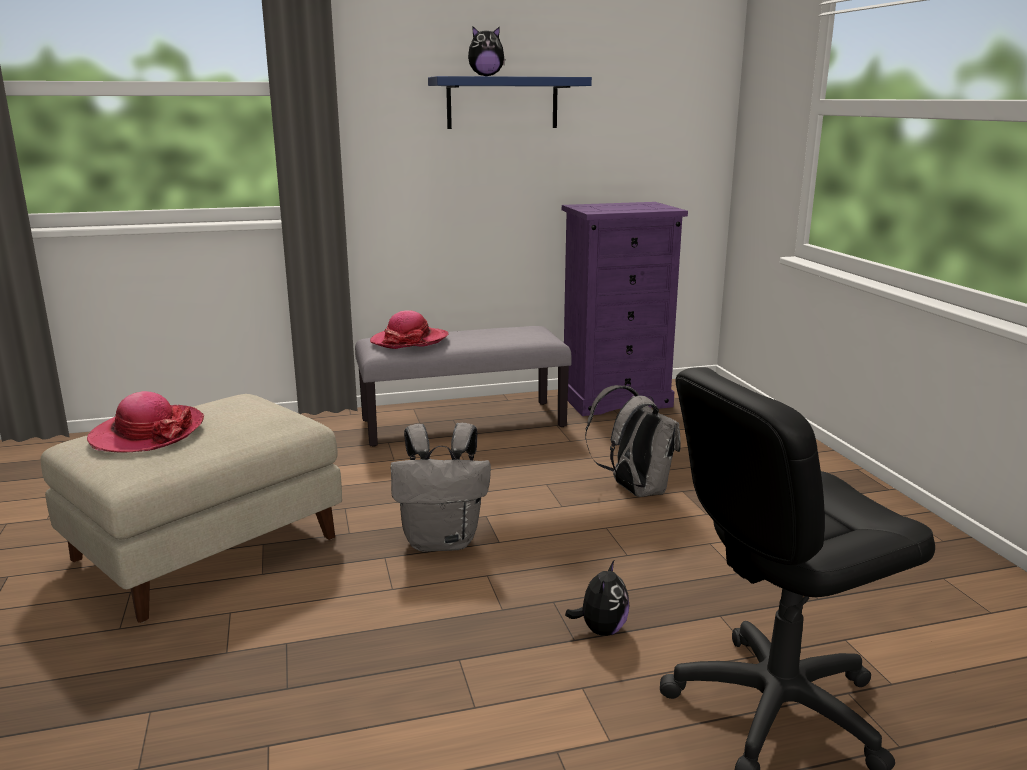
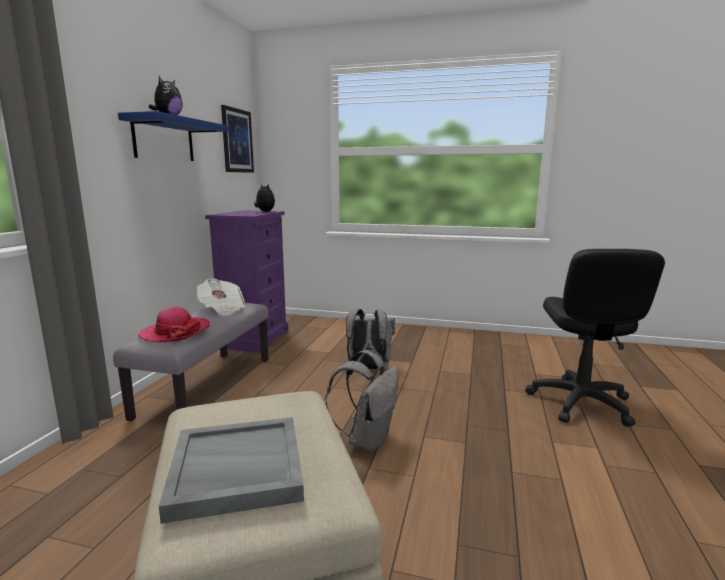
camera: 60 degrees left, 5 degrees down
(147, 433) = (235, 470): hat -> grey tray
(506, 334) = (222, 309): none -> newspaper
(601, 629) = (502, 420): plush toy -> plush toy (264, 211)
(673, 90) = (237, 141): none -> picture

